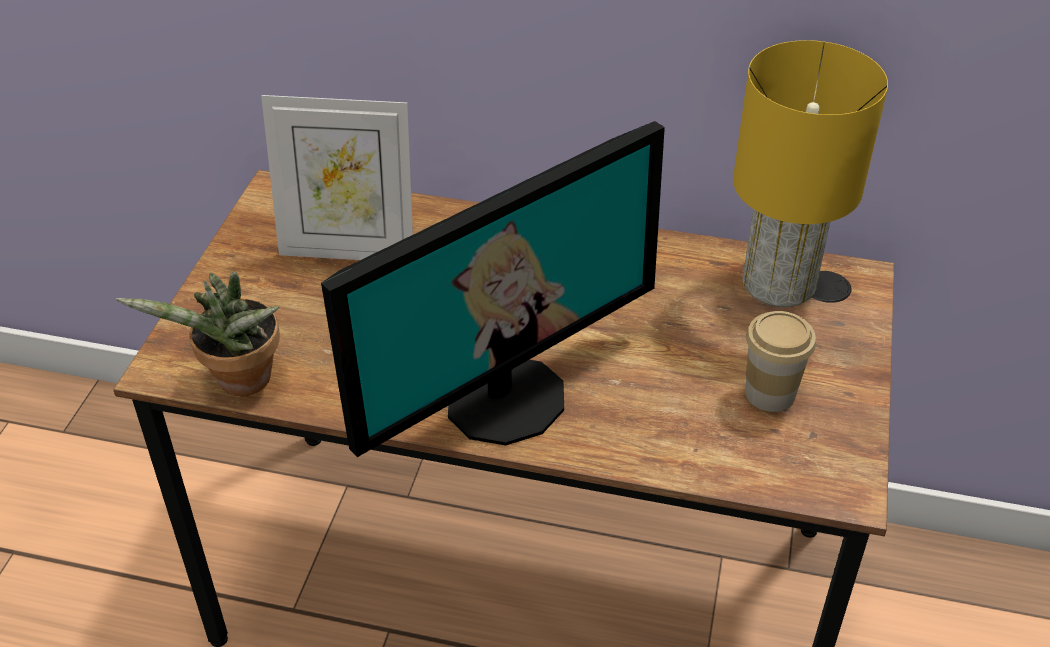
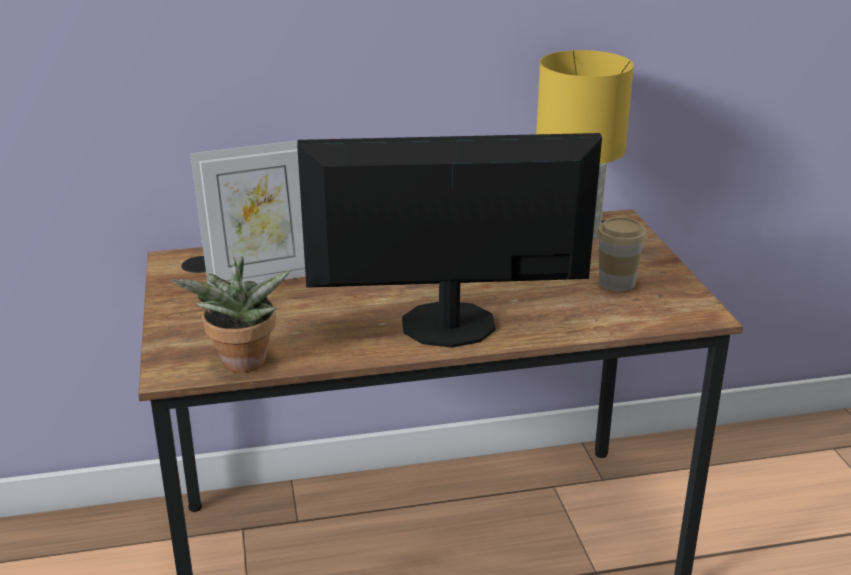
camera: 25 degrees left, 15 degrees down
(505, 398) = (448, 326): monitor -> monitor turned 120 degrees counterclockwise

